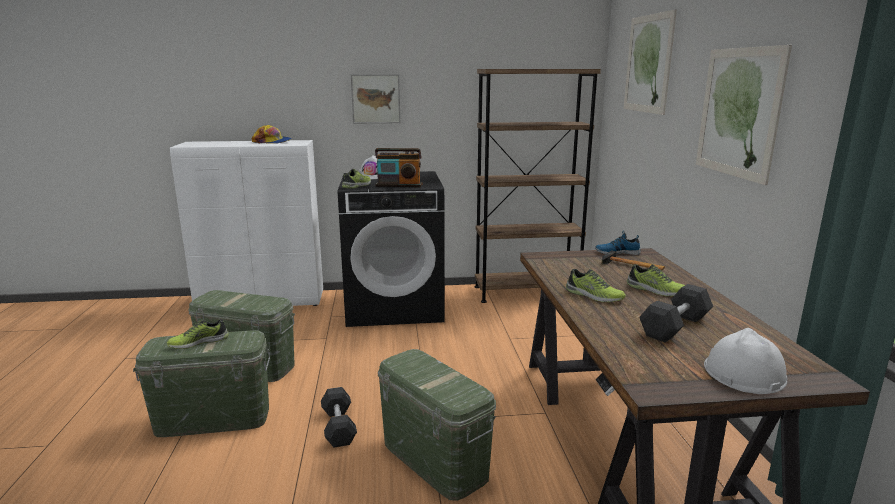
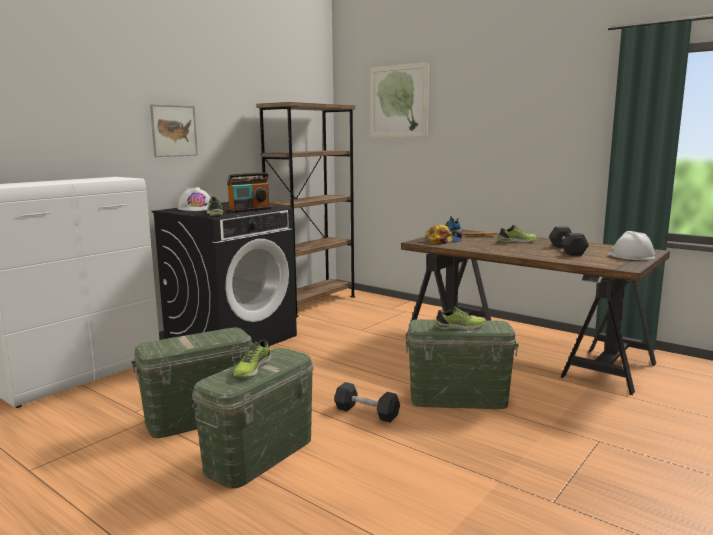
camera: 45 degrees left, 5 degrees down
(272, 142) = (85, 179): cap -> cap (442, 241)
(593, 296) = (502, 249): shoe -> shoe (460, 327)
(738, 112) = (510, 127): picture -> none

